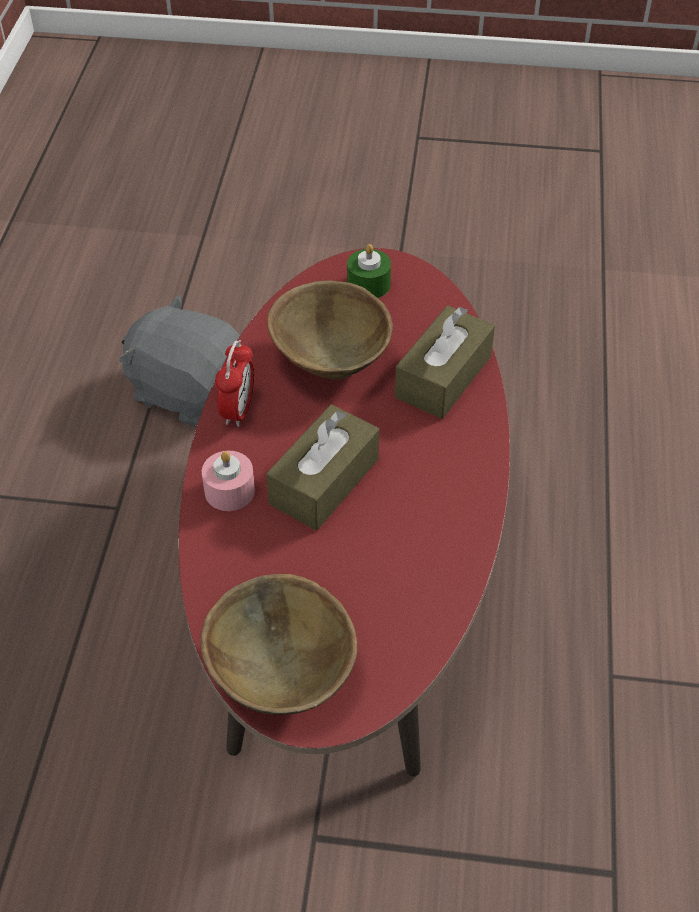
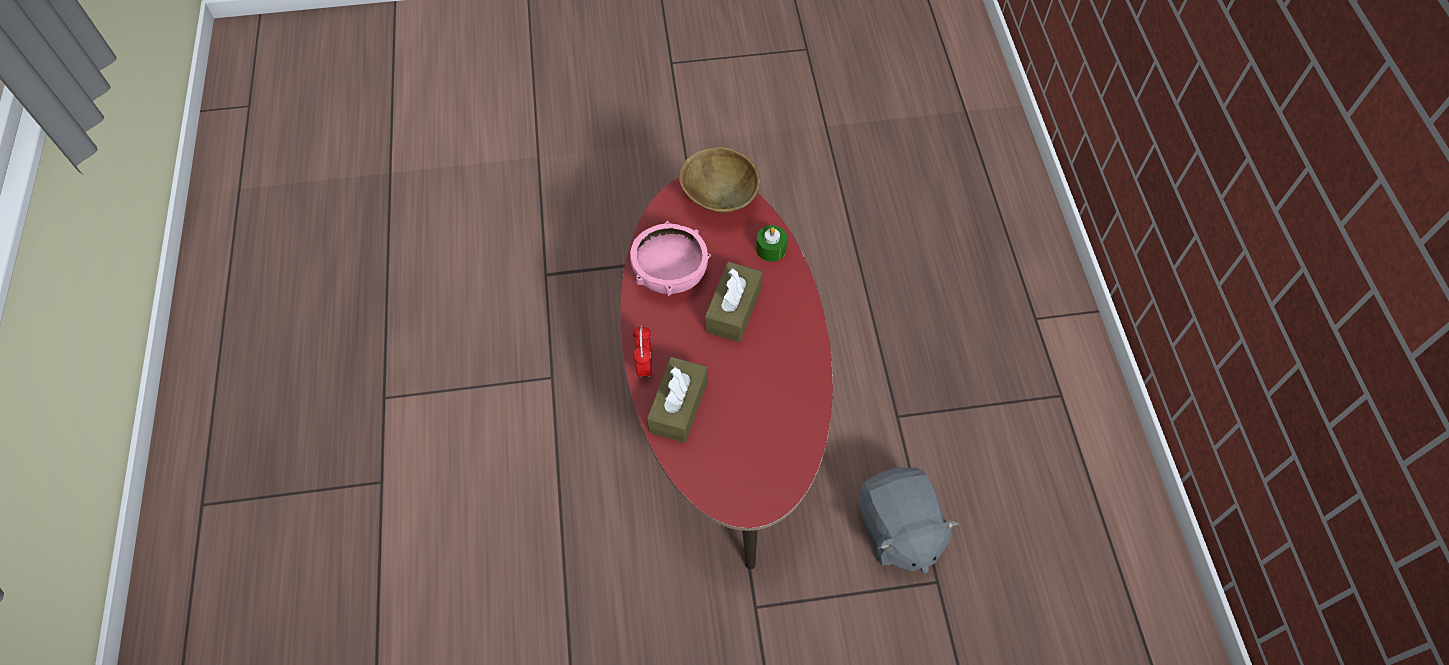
camera: 165 degrees right, 10 degrees up
(188, 390) = (898, 530): grey plush toy -> grey plush toy turned 60 degrees clockwise
(229, 491) = (787, 290): pink candle -> none
(238, 410) = (806, 347): alarm clock -> alarm clock (644, 365)
(329, 361) = (760, 401): brown bowl -> none
(368, 284) = (755, 481): green candle -> green candle (771, 249)
(410, 558) = (669, 273): none -> pink bowl

